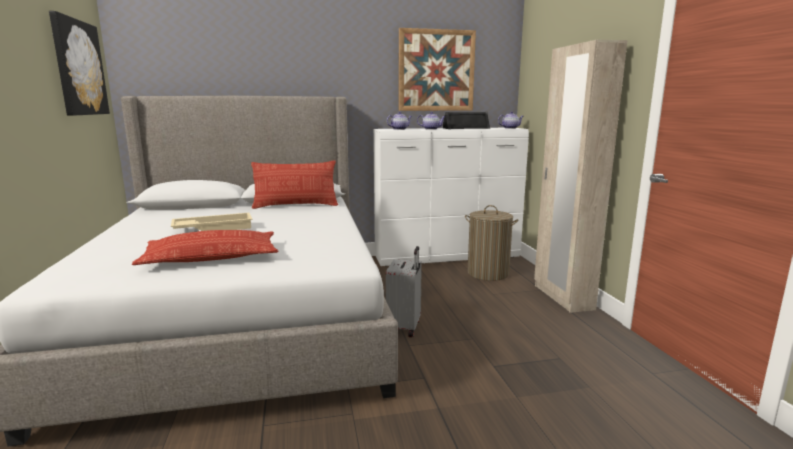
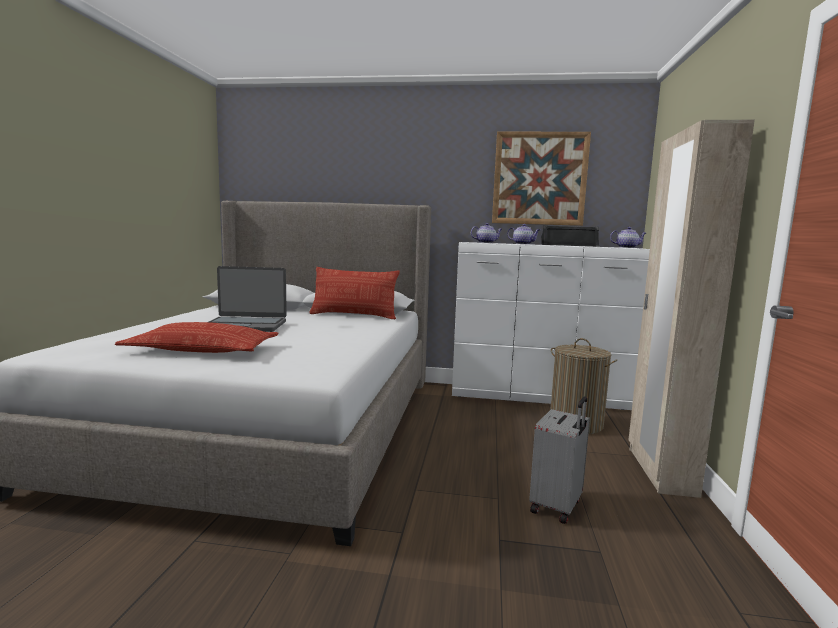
camera: 20 degrees right, 5 degrees down
(79, 68) = (180, 172): picture -> none
(214, 228) = (245, 325): beige tray -> laptop
(405, 327) = (426, 468): grey suitcase -> grey suitcase (557, 507)

